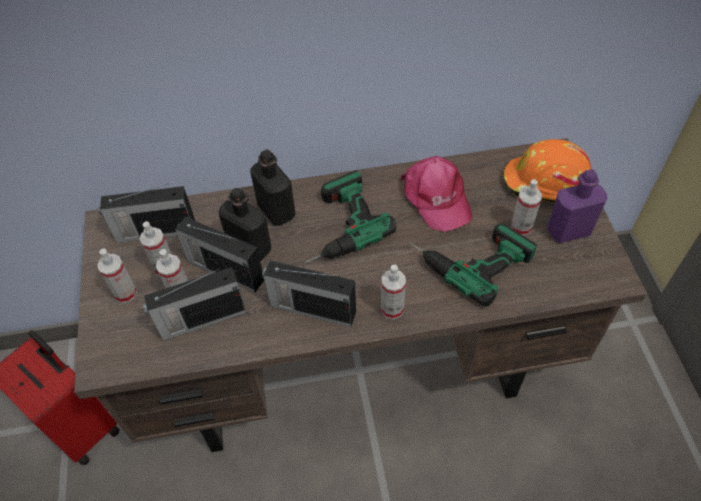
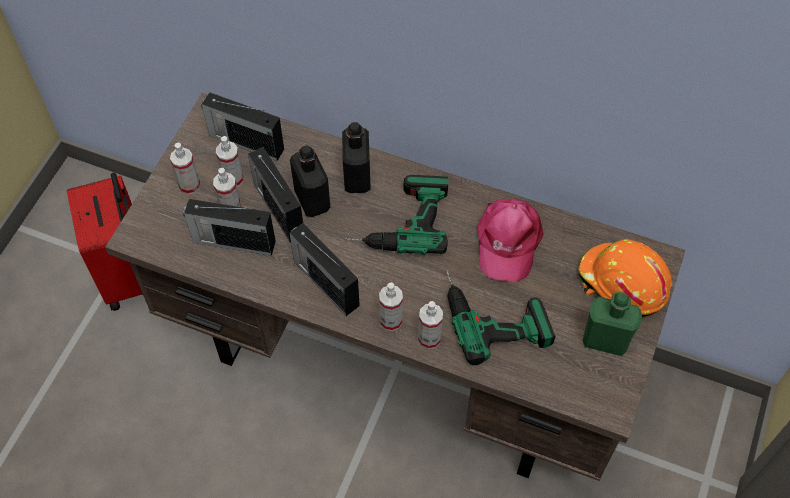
camera: 30 degrees right, 5 degrees up
(521, 227) = (563, 312): spray bottle -> spray bottle (429, 338)
(568, 231) = (605, 340): purple bottle -> green bottle

